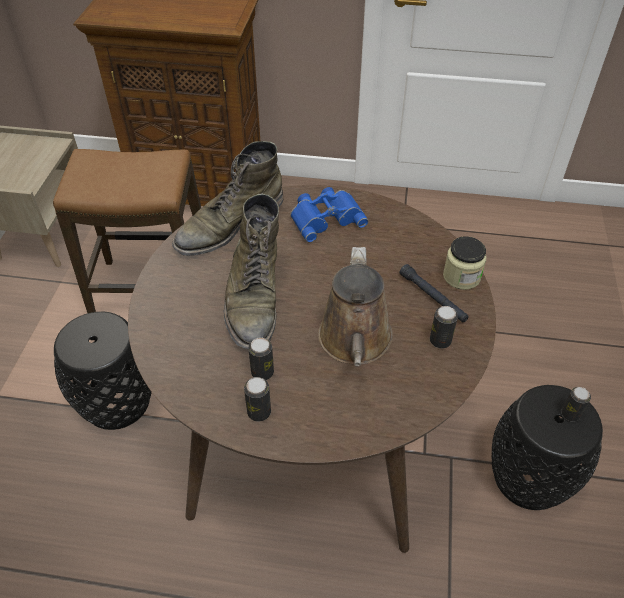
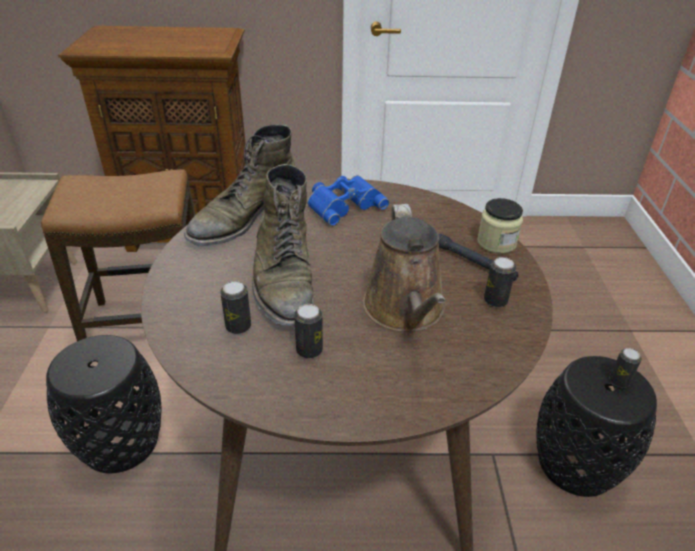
camera: 10 degrees left, 10 degrees down
(259, 412) = (314, 391): can -> can (238, 326)

